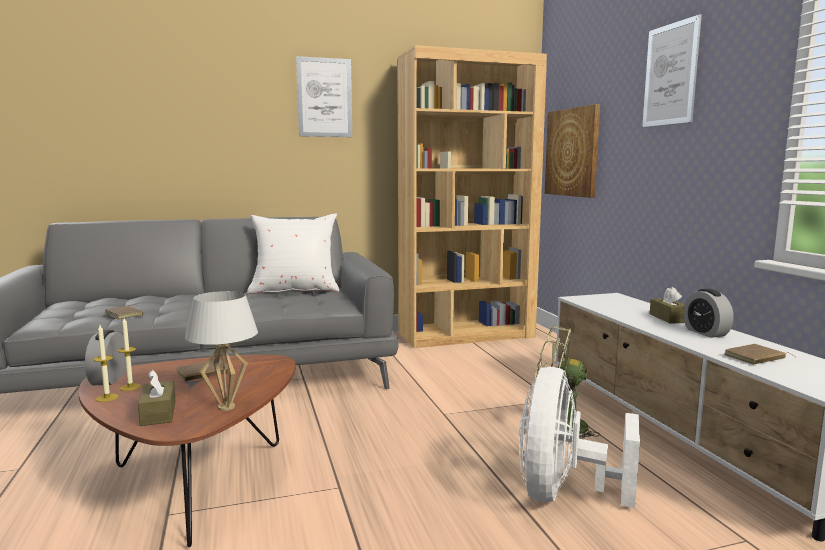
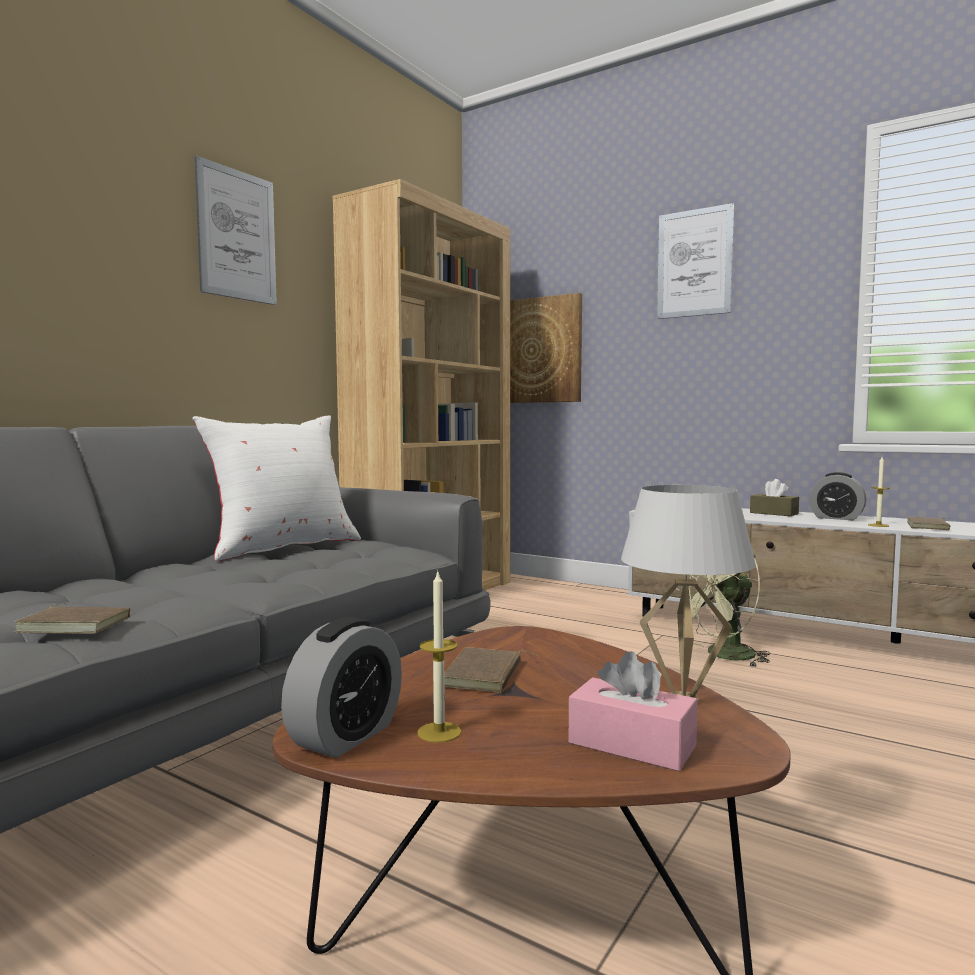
camera: 40 degrees left, 5 degrees down
(107, 398) = (460, 761): candle -> candle (878, 525)
(109, 379) = (346, 736): alarm clock -> alarm clock turned 105 degrees counterclockwise
(158, 413) = (631, 744): brown tissue box -> pink tissue box
(563, 493) = (866, 711): white fan -> none

